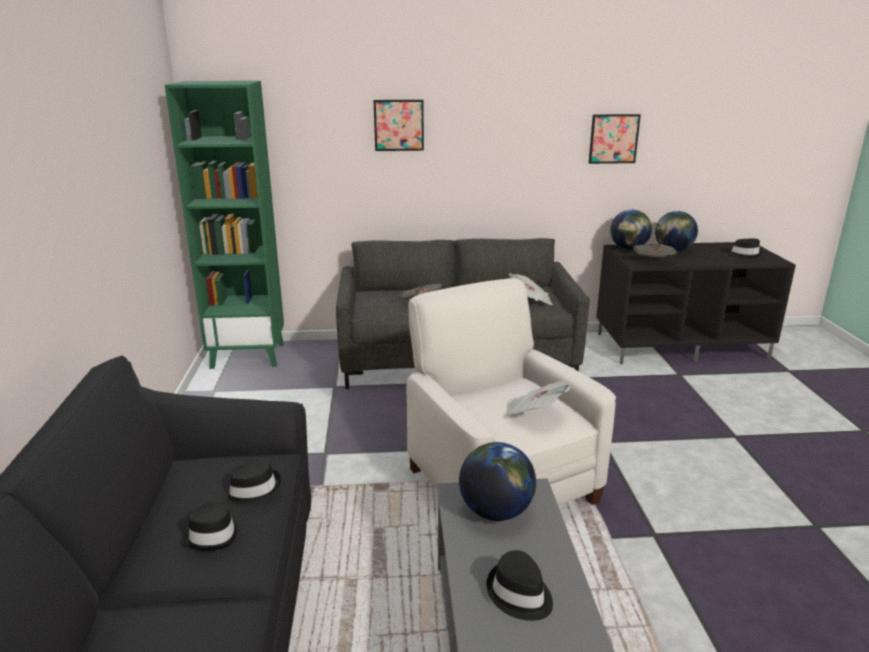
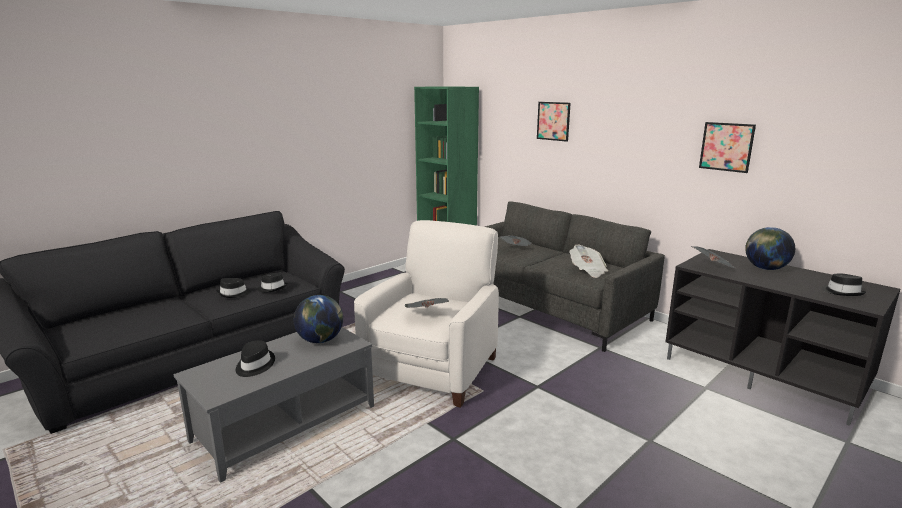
camera: 50 degrees right, 5 degrees down
(628, 249) = (722, 256): globe -> none

